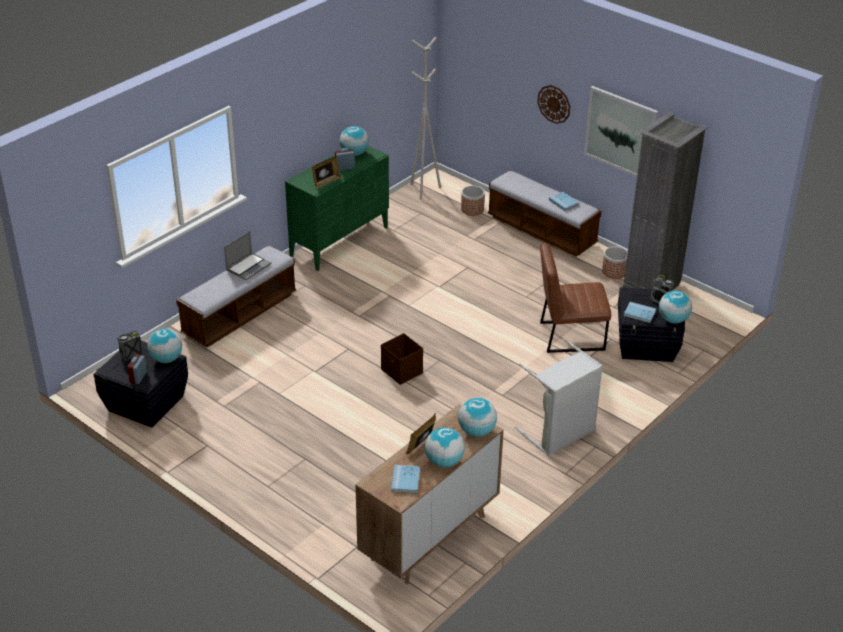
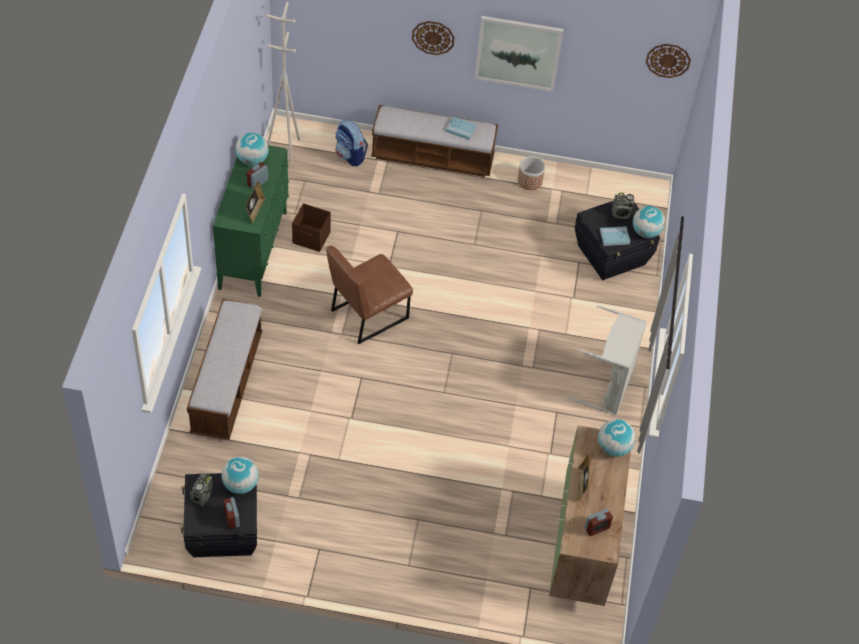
camera: 35 degrees left, 15 degrees up
(248, 267) = (228, 337): laptop -> none
(402, 372) = (429, 382): brown storage box -> brown storage box (311, 238)
(405, 480) = (596, 528): blue book -> alarm clock
(444, 462) = (612, 493): globe -> none
(472, 209) = (350, 156): planter -> backpack
(569, 336) = (542, 274): brown chair -> brown chair (367, 315)
(651, 287) = (572, 186): grey cabinet -> none
(748, 163) = (668, 60): none -> wall clock

